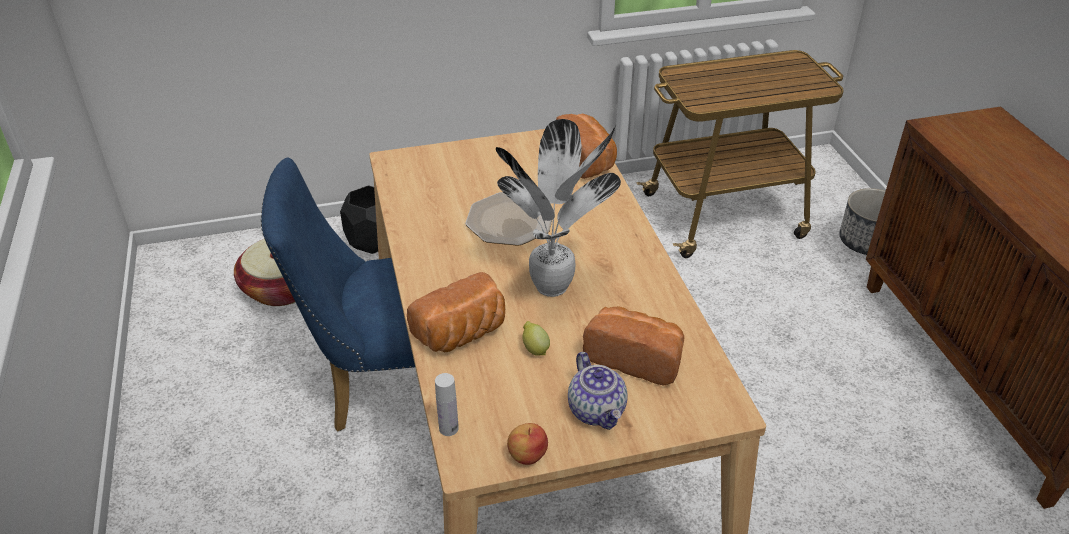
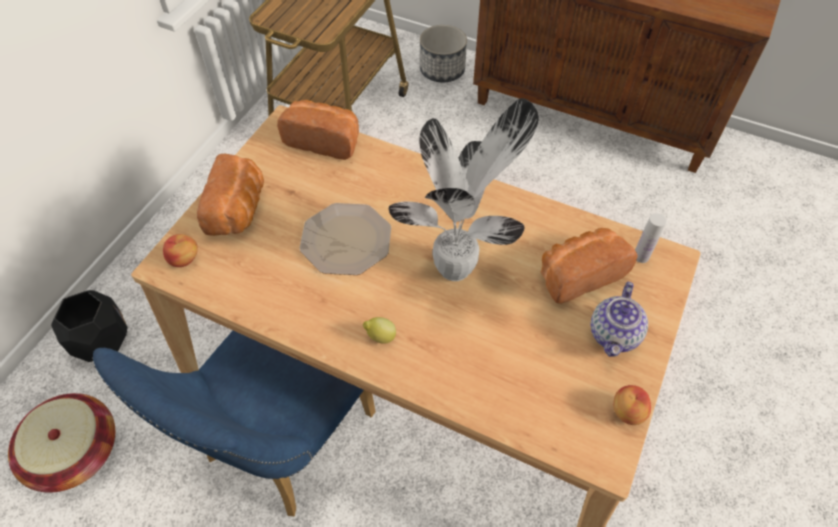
camera: 50 degrees left, 15 degrees up
(406, 165) = (185, 259): none -> apple
(448, 428) = (557, 448): white bottle -> white bottle (641, 256)
(462, 334) = (455, 366): bread -> bread (239, 209)
(535, 349) = (516, 328): lemon -> lemon (380, 337)
(597, 411) = (614, 335): teapot -> teapot turned 90 degrees clockwise

